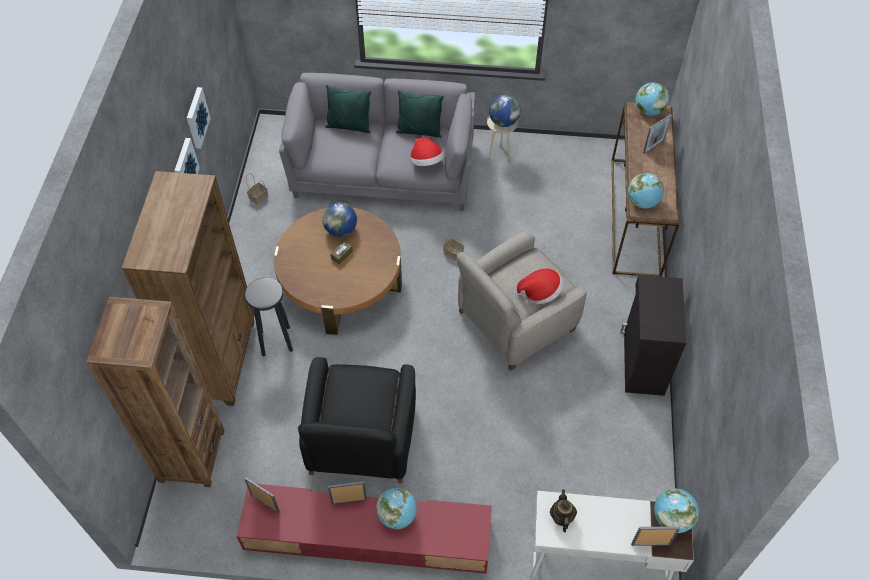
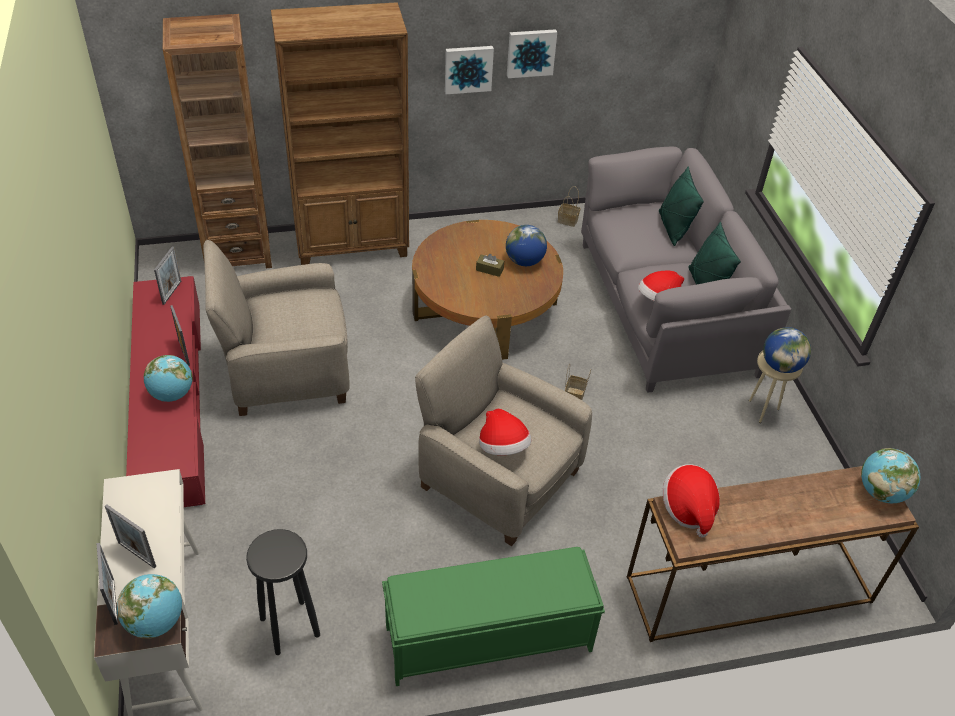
camera: 70 degrees right, 10 degrees down
(276, 341) = (389, 277): black stool -> black stool (290, 627)
(361, 440) = (286, 370): black armchair -> beige armchair
(561, 517) = (144, 498): teapot -> none
(642, 202) = (688, 509): globe -> hat
(642, 363) = (486, 638): black cabinet -> green bench
(653, 146) = (810, 508): picture frame -> picture frame (137, 554)

